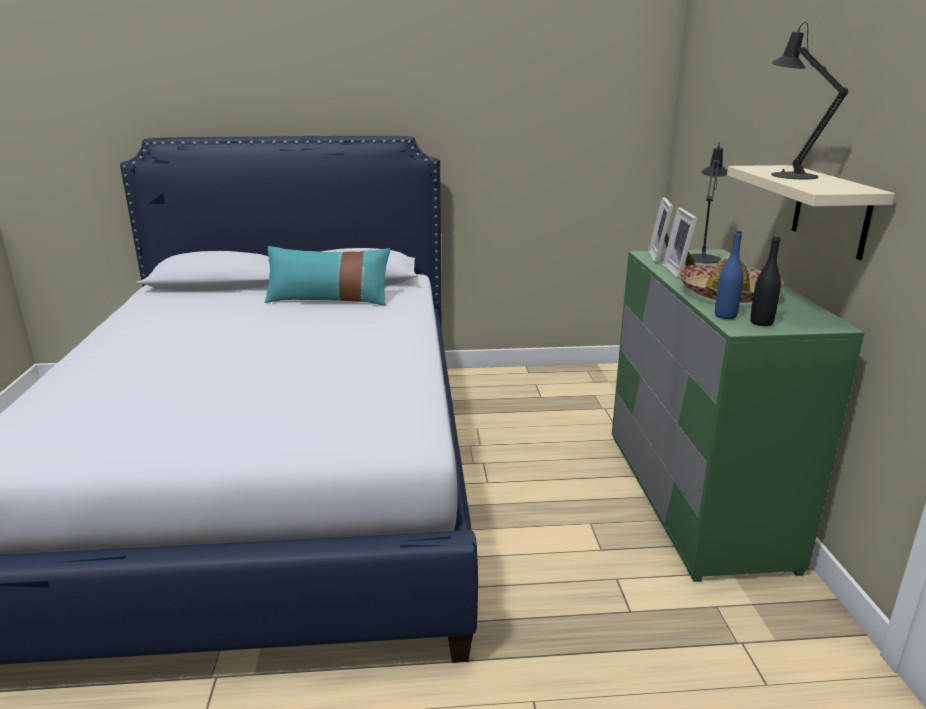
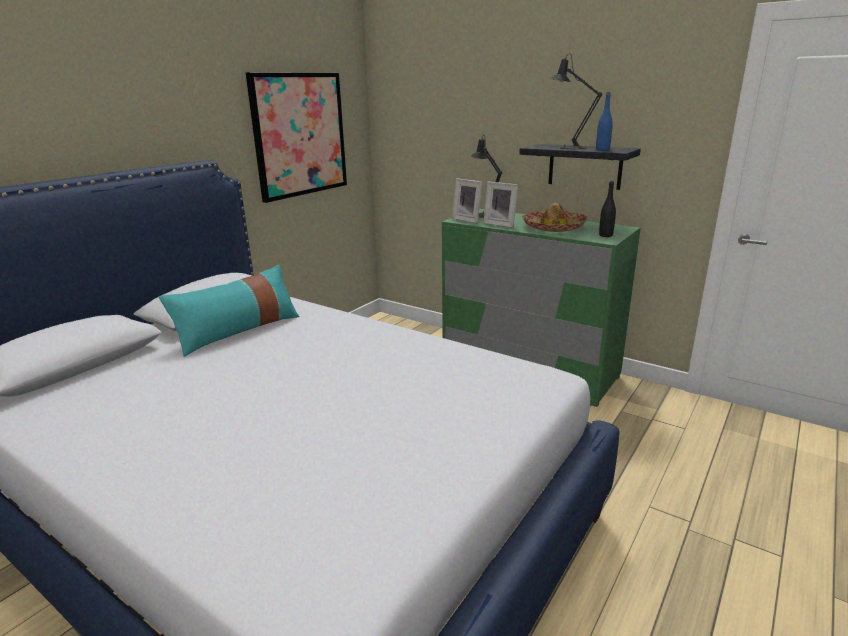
camera: 50 degrees left, 0 degrees up
(547, 120) = (300, 135): none -> picture
(725, 316) = (586, 237): blue bottle -> blue bottle (602, 150)
(831, 211) = (585, 166): beige shelf -> black shelf

